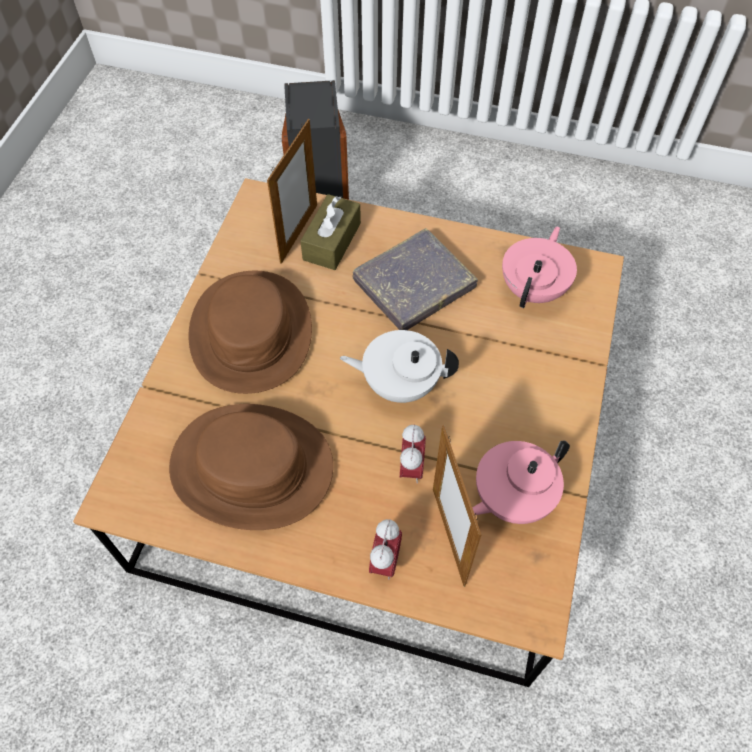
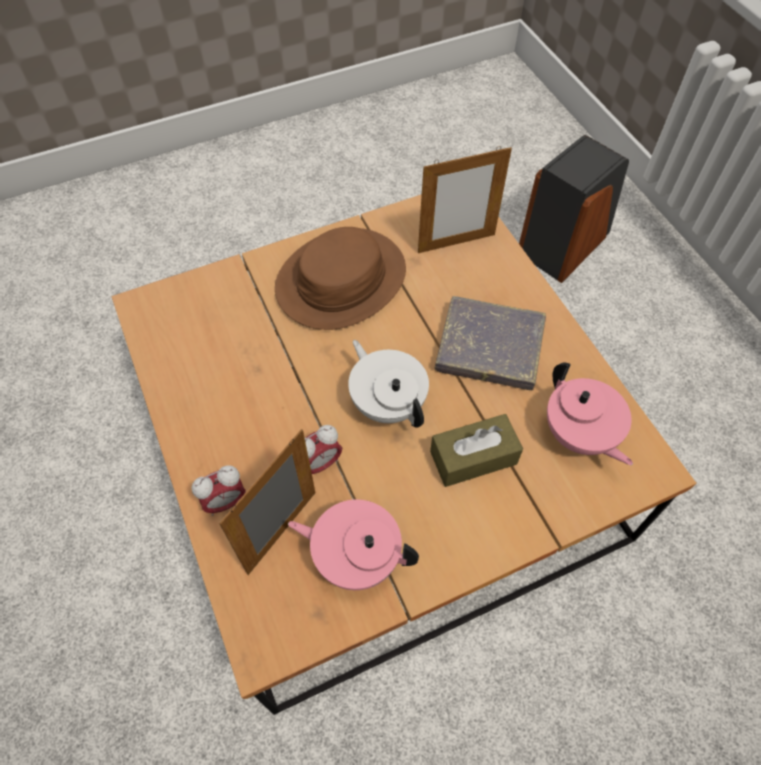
camera: 50 degrees right, 0 degrees up
(252, 467) = (232, 362): brown hat -> none
(332, 241) = (471, 267): brown tissue box -> brown tissue box (473, 457)
(534, 289) = (579, 435): pink teapot -> pink teapot turned 75 degrees clockwise

